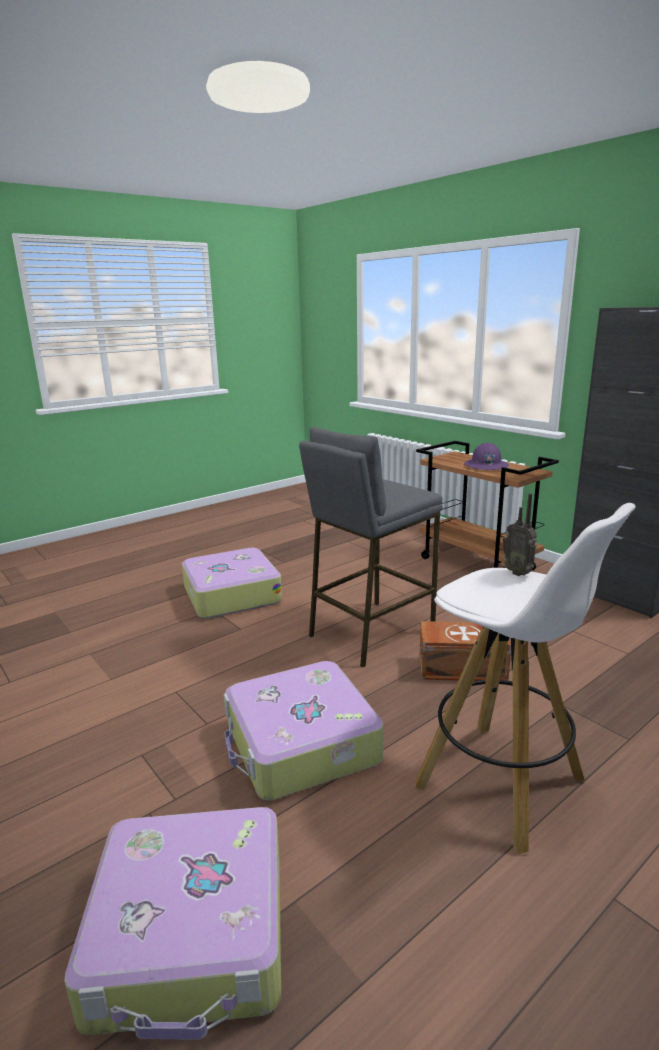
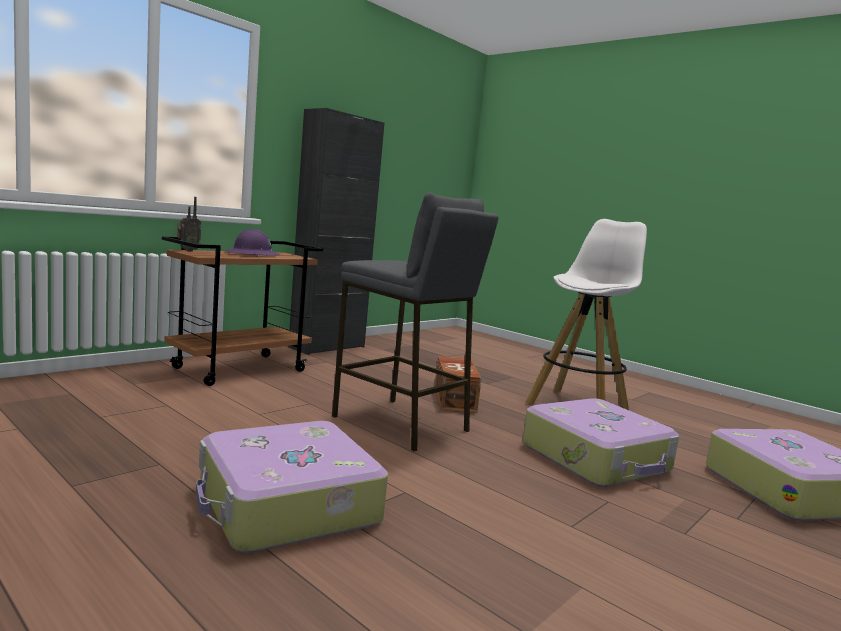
camera: 100 degrees left, 10 degrees down
(518, 572) = (564, 275): radio -> radio (187, 250)

